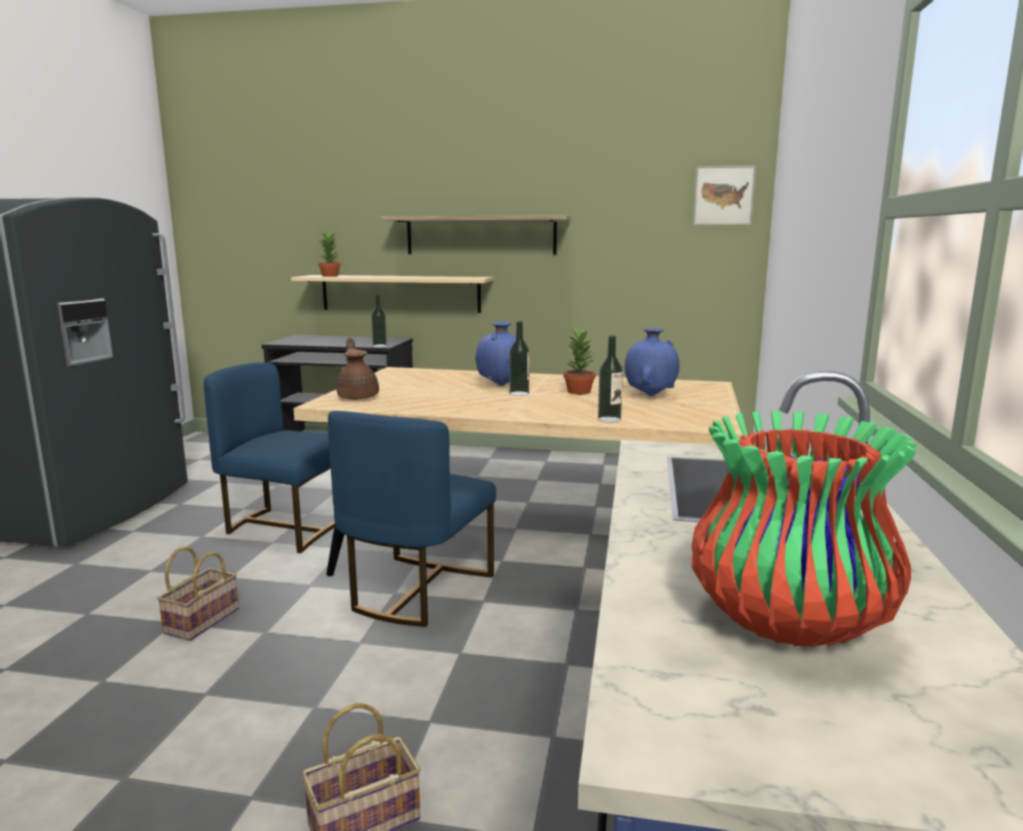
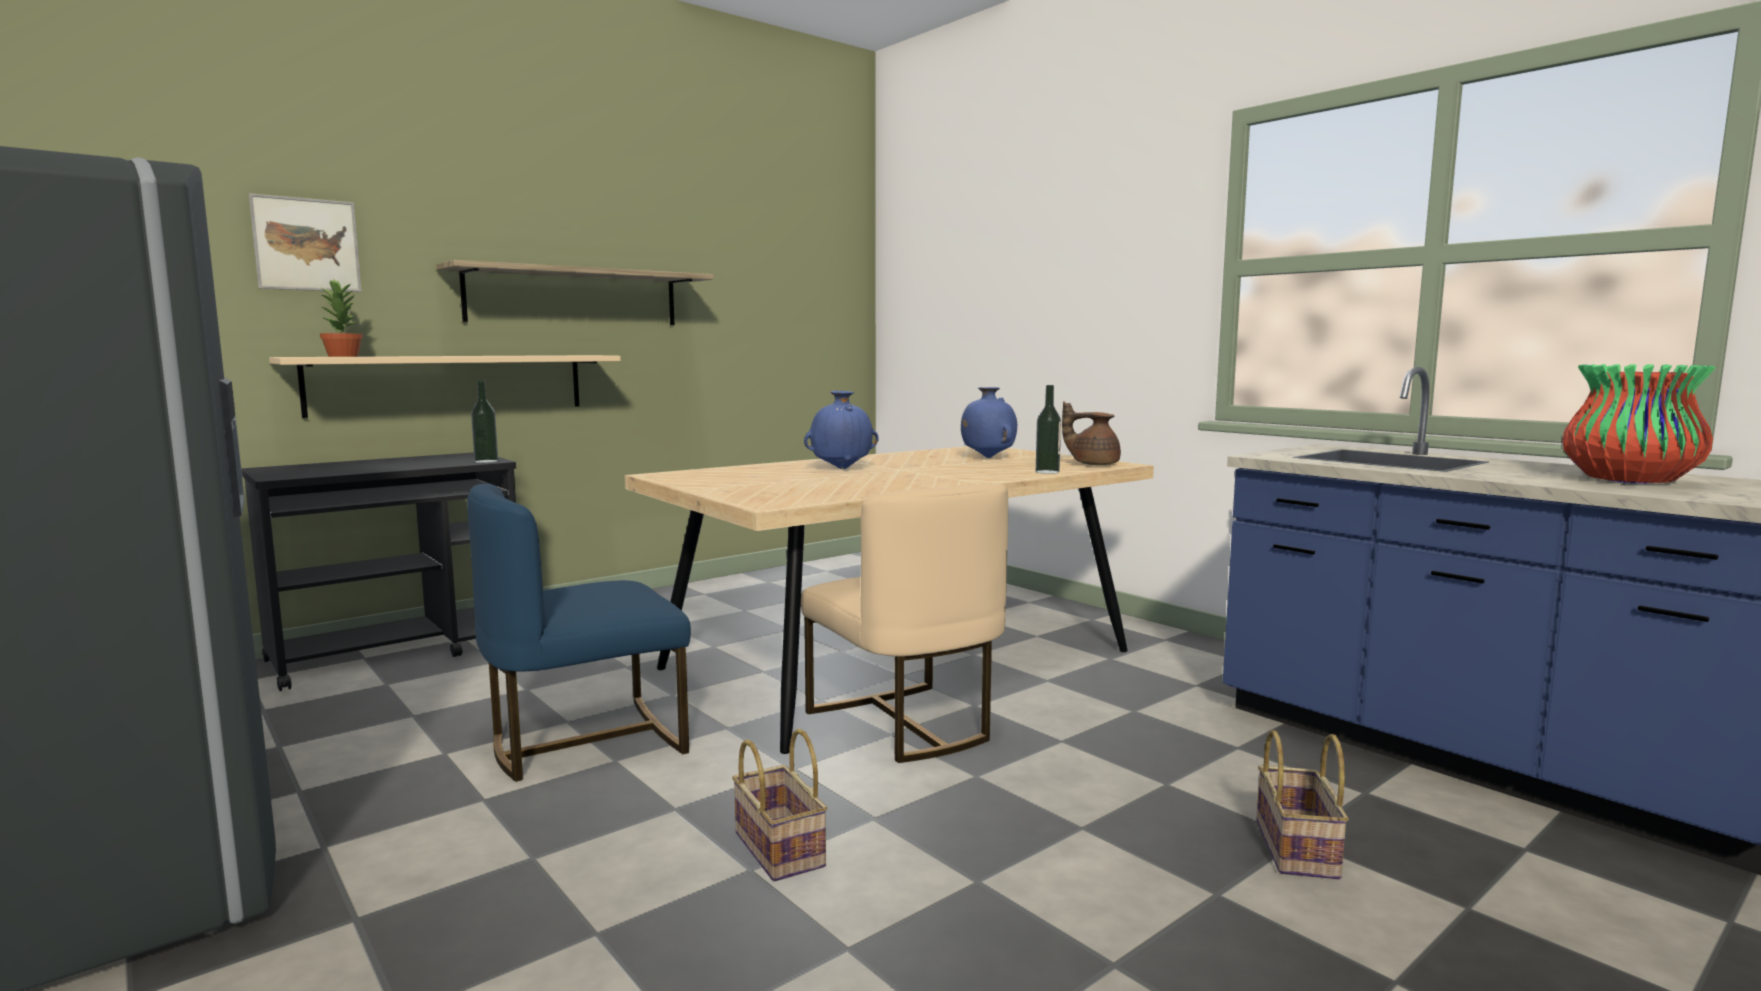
camera: 50 degrees left, 5 degrees down
(358, 397) = (769, 495): brown teapot -> brown teapot (1093, 464)
(416, 591) = (904, 724): blue chair -> beige chair
(519, 393) = (893, 470): bottle -> none
(578, 391) = (927, 463): potted plant -> none
(723, 195) = (837, 263): picture -> picture (306, 244)

